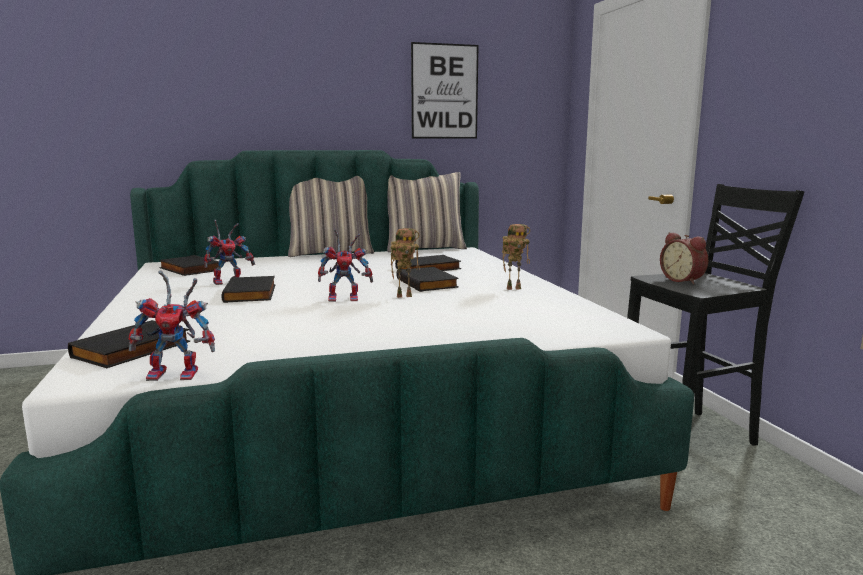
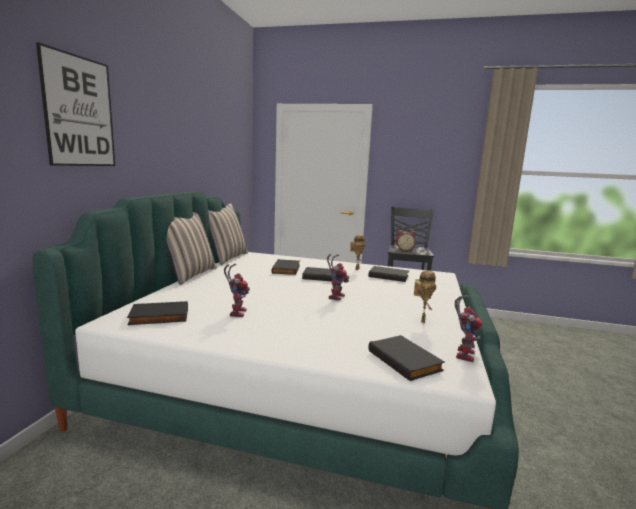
camera: 60 degrees left, 0 degrees up
(252, 293) = (288, 312): black book -> black book (389, 276)
(405, 296) = (346, 286): toy robot -> toy robot (421, 320)
(444, 91) = (213, 148): picture -> picture (79, 112)

